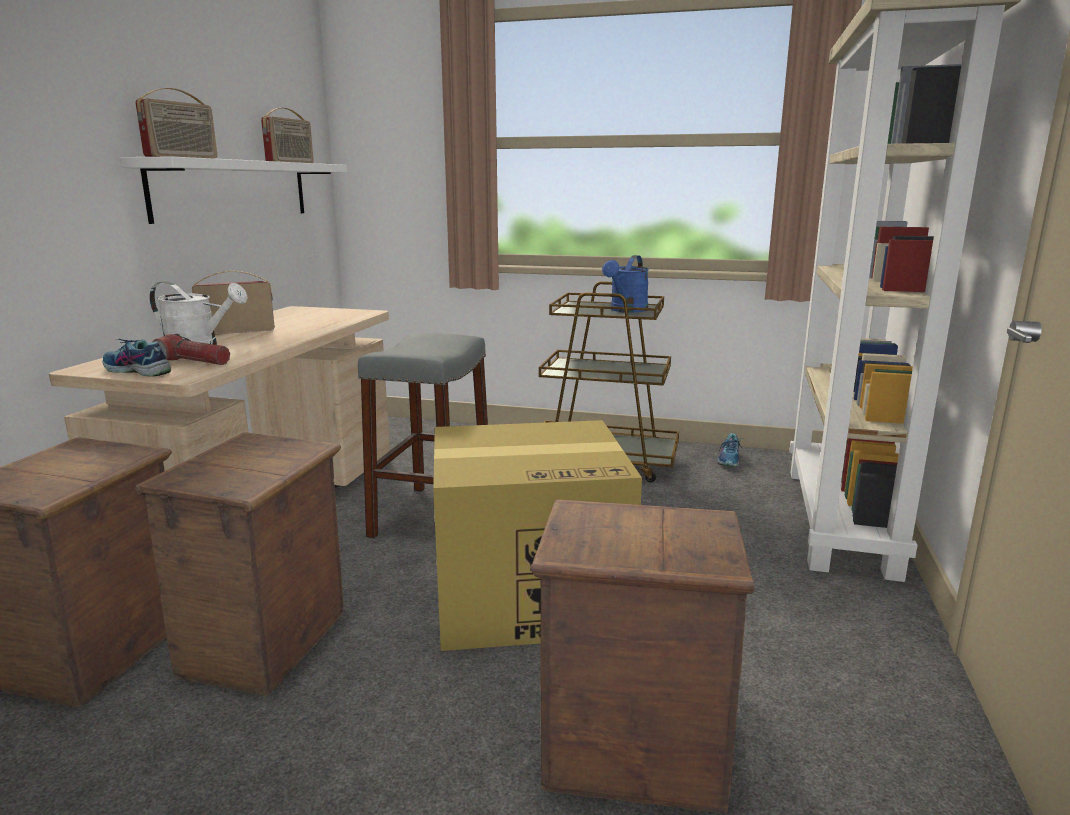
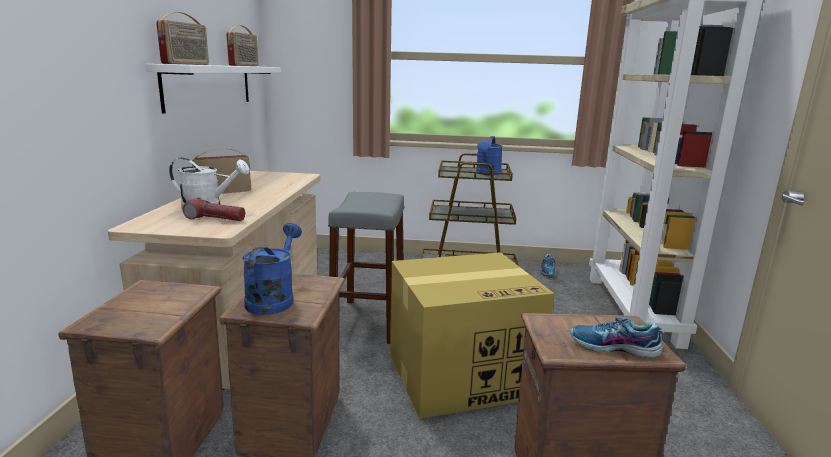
camera: 10 degrees left, 0 degrees up
(136, 371) = (178, 227): shoe -> shoe (614, 348)
(221, 466) = (273, 299): none -> blue watering can

